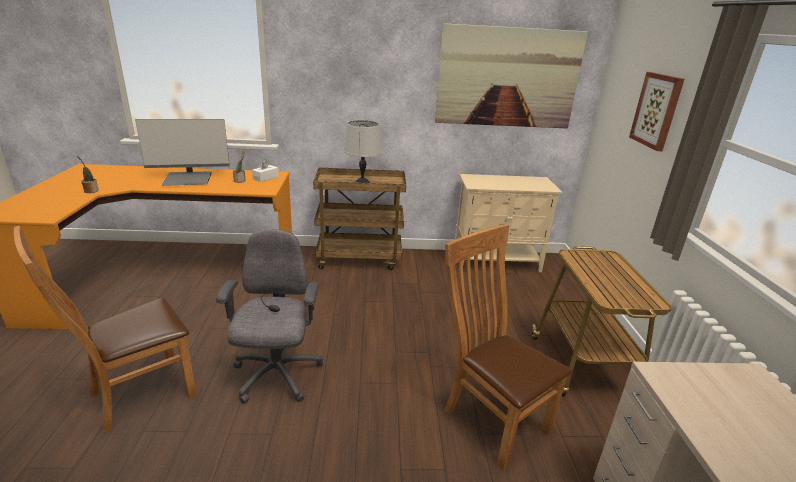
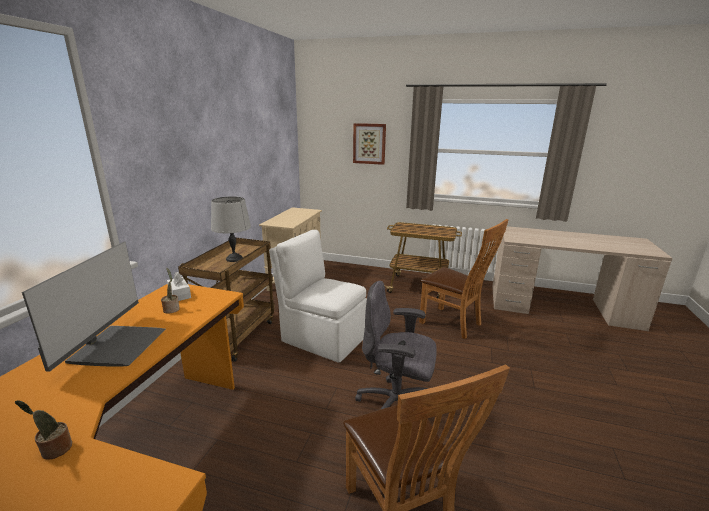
camera: 70 degrees left, 5 degrees down
(381, 305) = (322, 338): none -> white chair
(490, 418) = (454, 324): brown chair -> brown chair turned 120 degrees counterclockwise
(507, 78) = (266, 140): picture -> none

